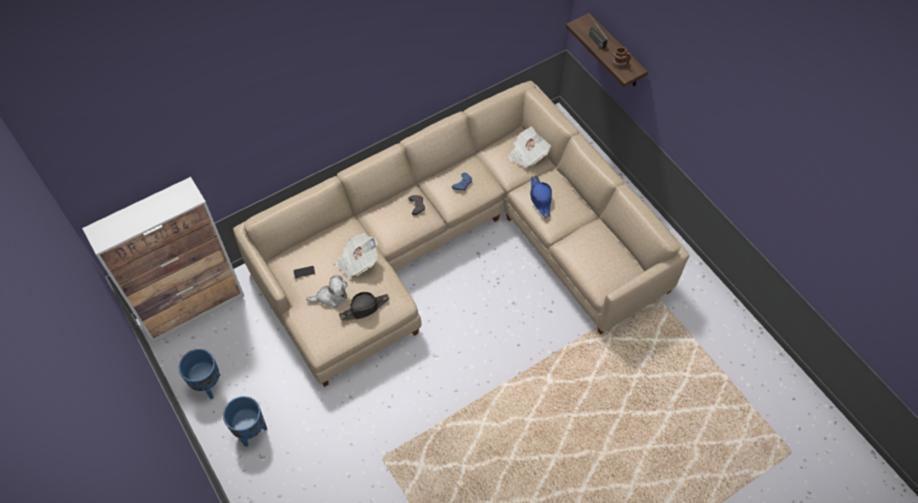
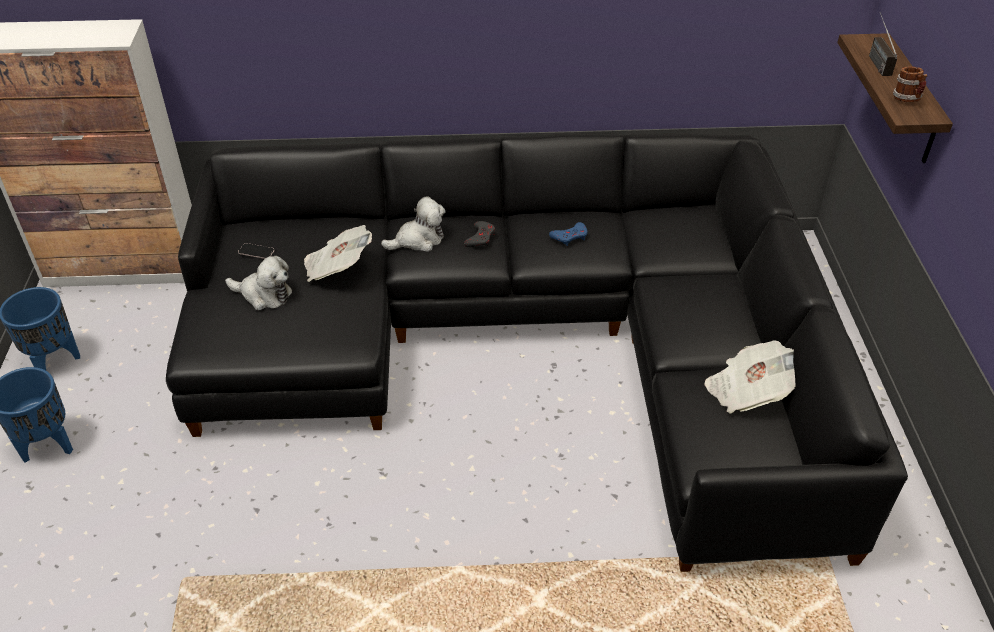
camera: 30 degrees right, 15 degrees down
(364, 308) = (297, 329): black hat -> none
(385, 222) = (418, 240): none -> plush toy
(456, 247) = (527, 344): beige sofa -> black sofa
(528, 154) = (701, 238): newspaper -> newspaper (747, 391)
(540, 199) = (680, 299): blue hat -> none

